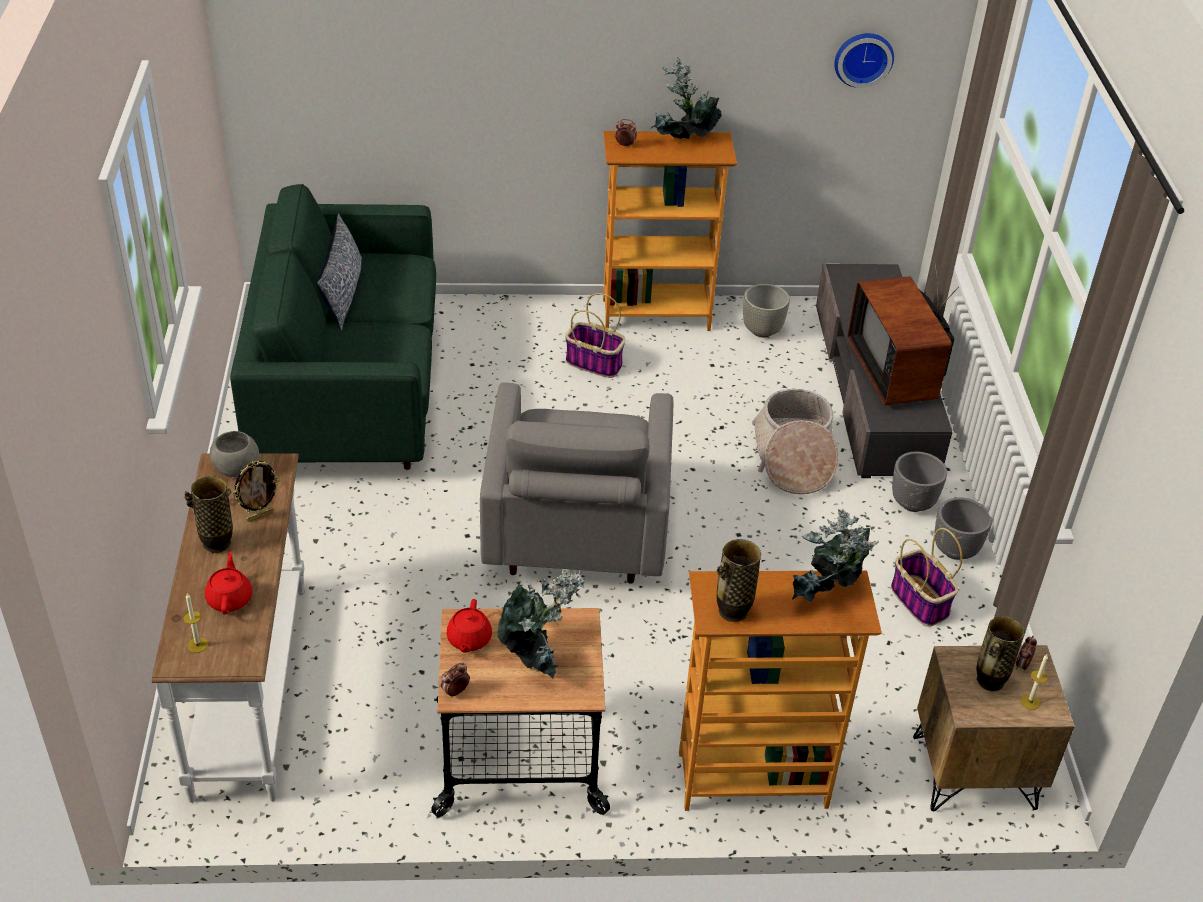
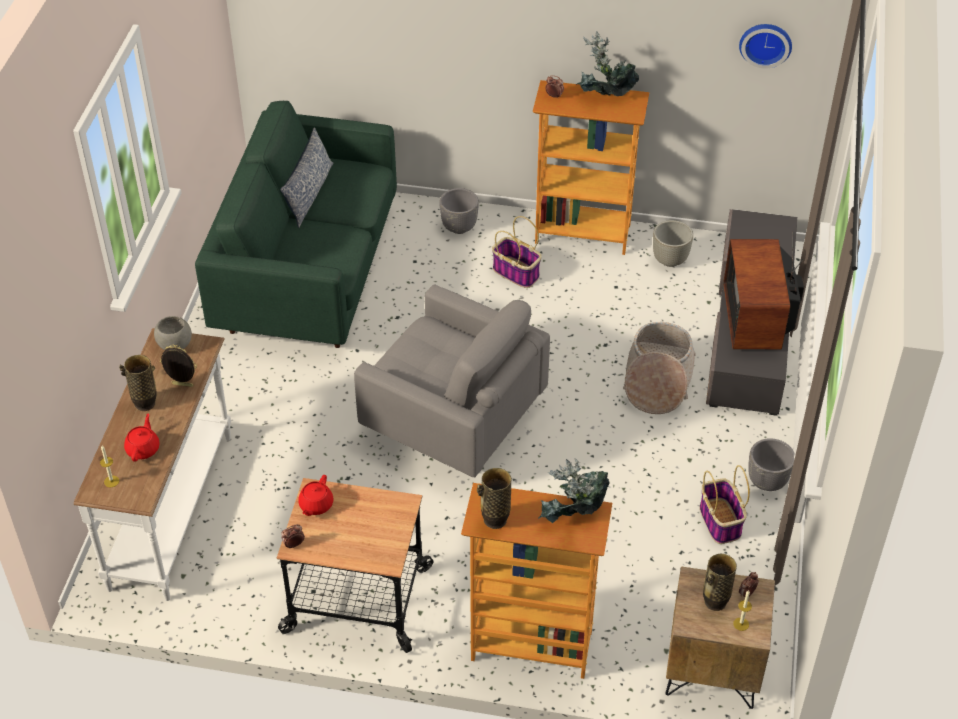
camera: 15 degrees right, 5 degrees up
(260, 516) = (182, 385): picture frame -> picture frame turned 150 degrees counterclockwise
(537, 657) = (362, 527): potted plant -> none
(574, 535) = (454, 422): grey armchair -> grey armchair turned 75 degrees counterclockwise
(912, 503) = (745, 434): grey planter -> grey planter (459, 227)

